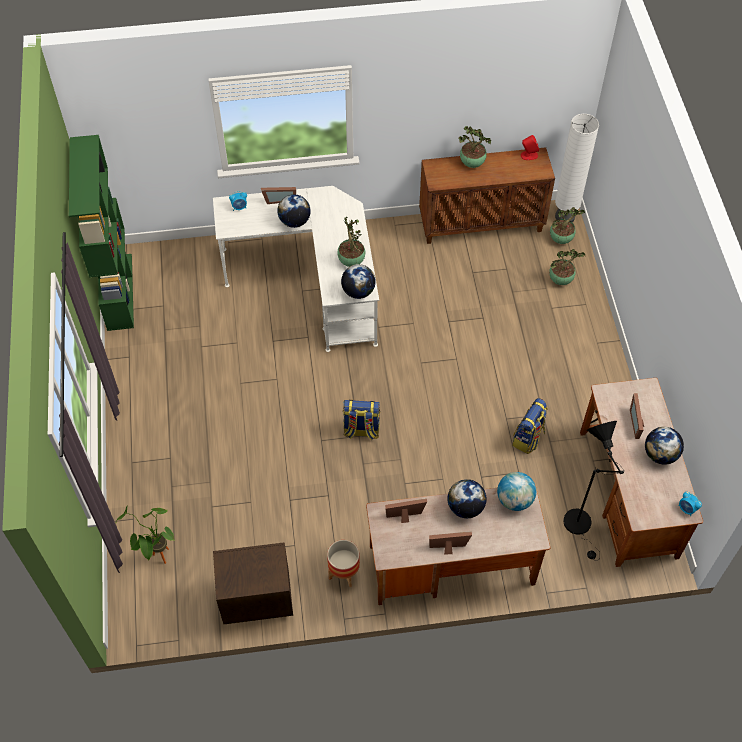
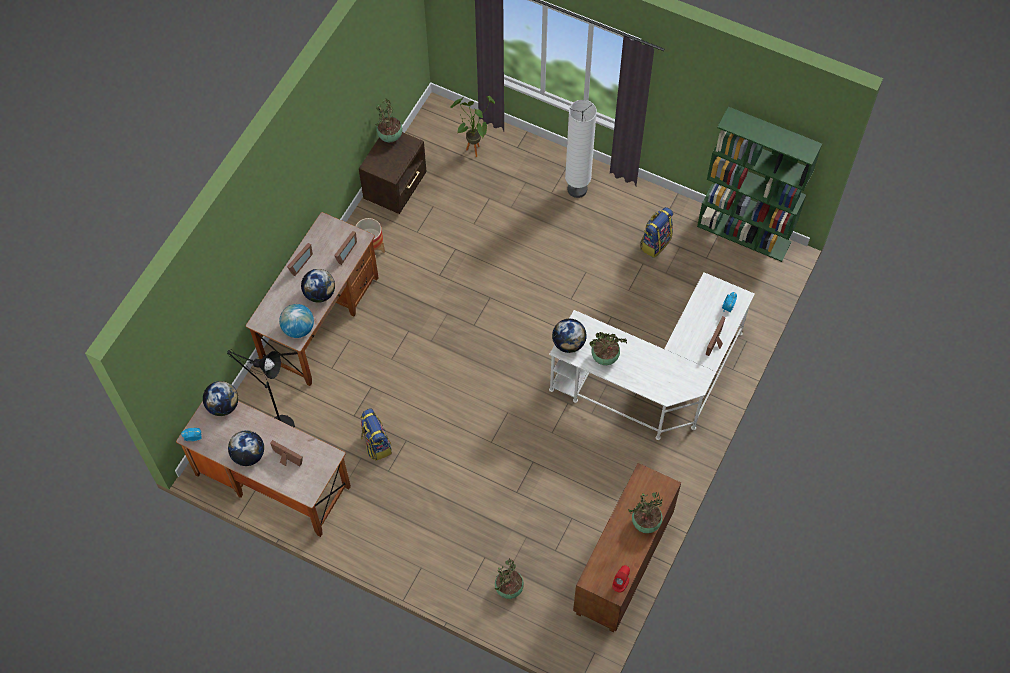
camera: 125 degrees right, 5 degrees up
(294, 221) = (681, 340): globe -> globe (223, 406)
(361, 430) = (477, 329): backpack -> backpack (655, 242)
(561, 239) = (554, 626): potted plant -> potted plant (390, 137)
(564, 217) = (579, 650): white floor lamp -> white floor lamp (577, 189)

